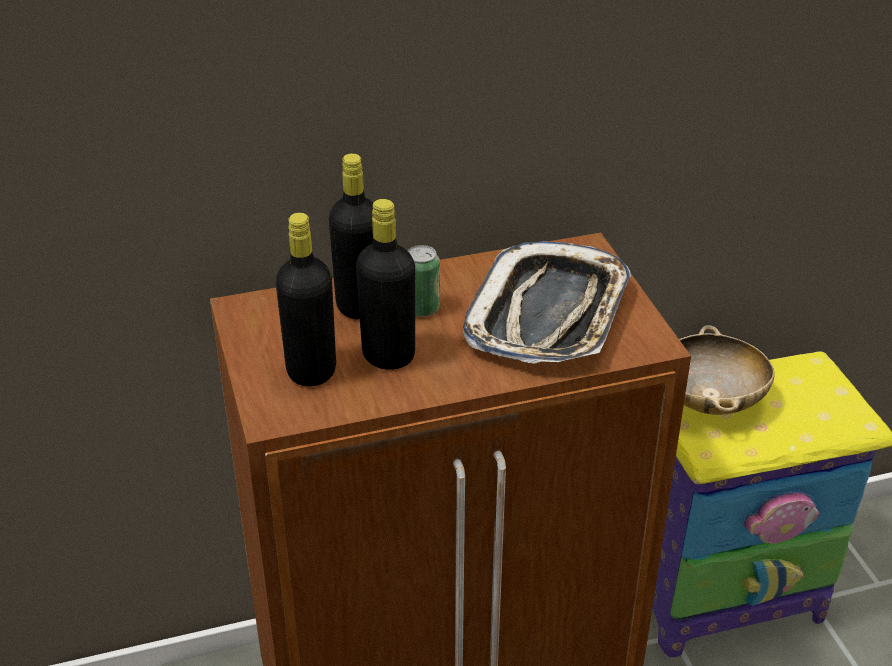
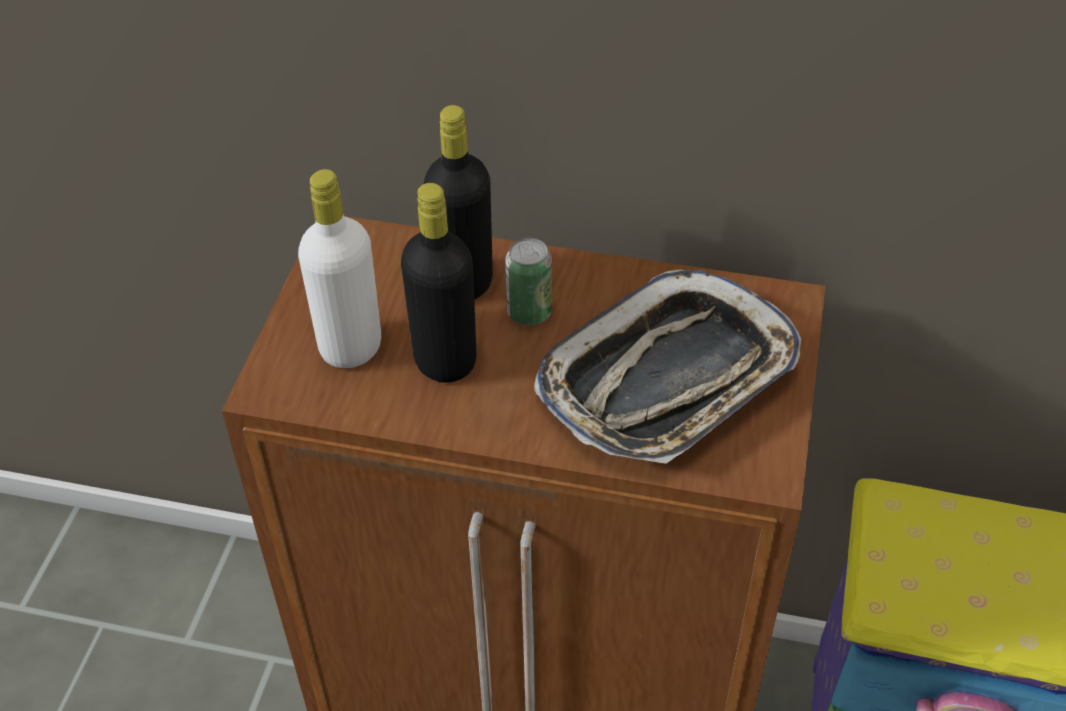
camera: 30 degrees right, 10 degrees up
(311, 371) = (350, 347): black bottle -> white bottle
(710, 400) = (936, 537): beige bowl -> none

